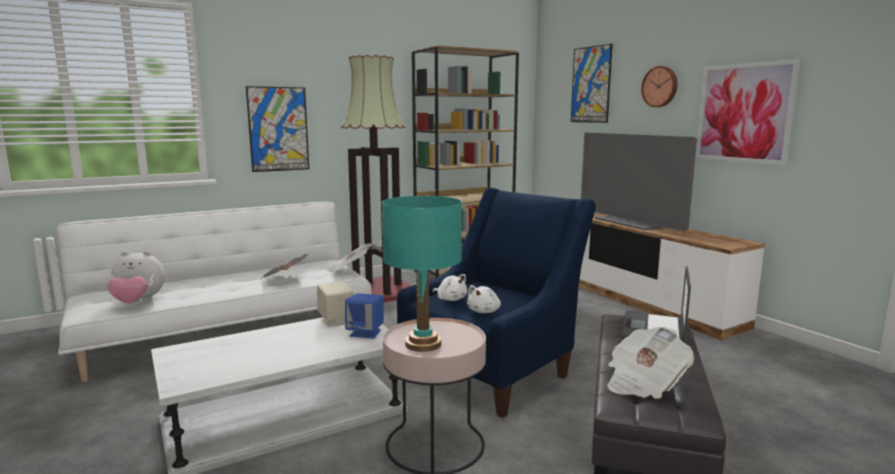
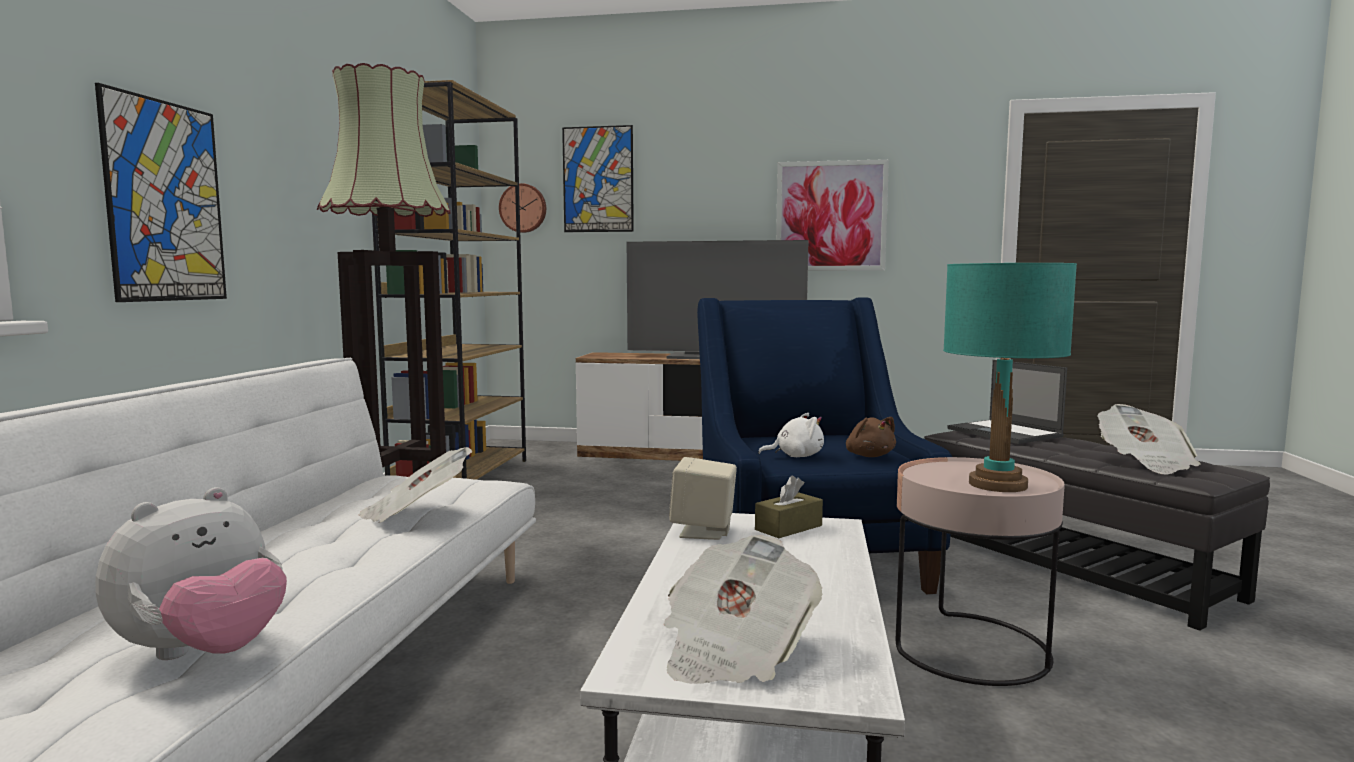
camera: 50 degrees left, 5 degrees down
(348, 270) = (482, 477): newspaper -> newspaper (734, 650)
(366, 333) = (788, 527): blue speaker -> brown tissue box
(484, 311) = (869, 456): white plush toy -> brown plush toy
(660, 86) = (715, 184): wall clock -> wall clock (523, 208)

